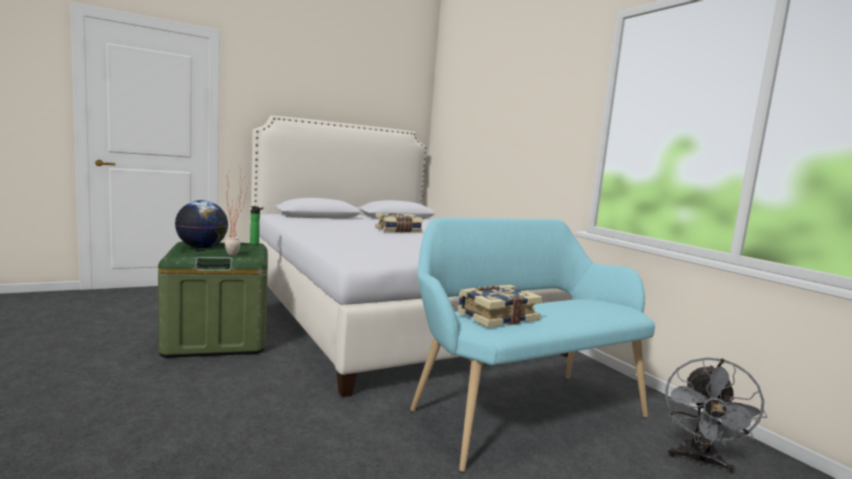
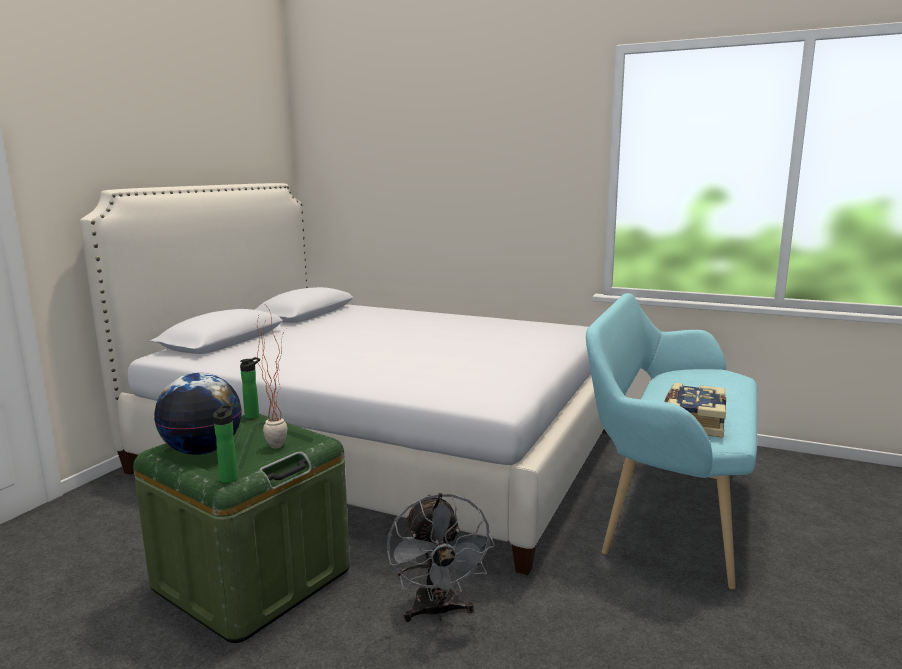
camera: 35 degrees left, 5 degrees up
(178, 255) = (229, 477): none -> bottle
(398, 231) = (386, 338): book -> none
(699, 461) = (816, 489): grey fan -> grey fan (438, 612)

